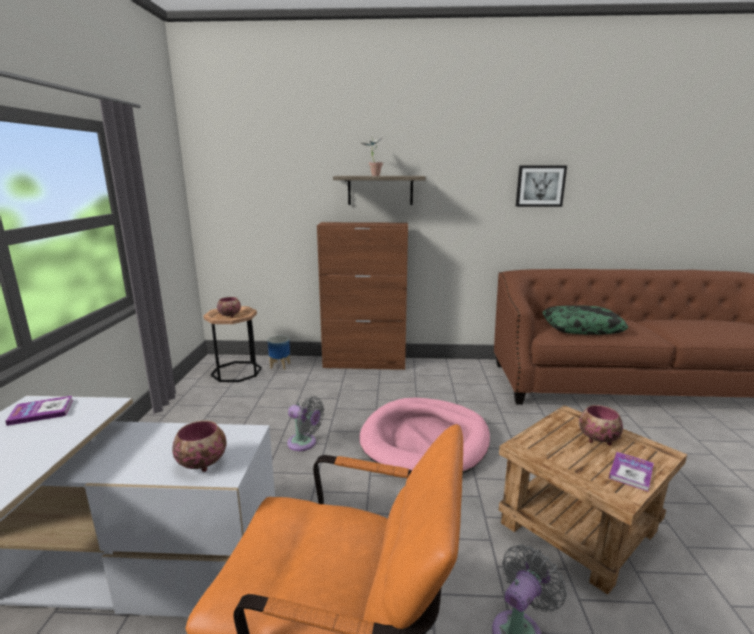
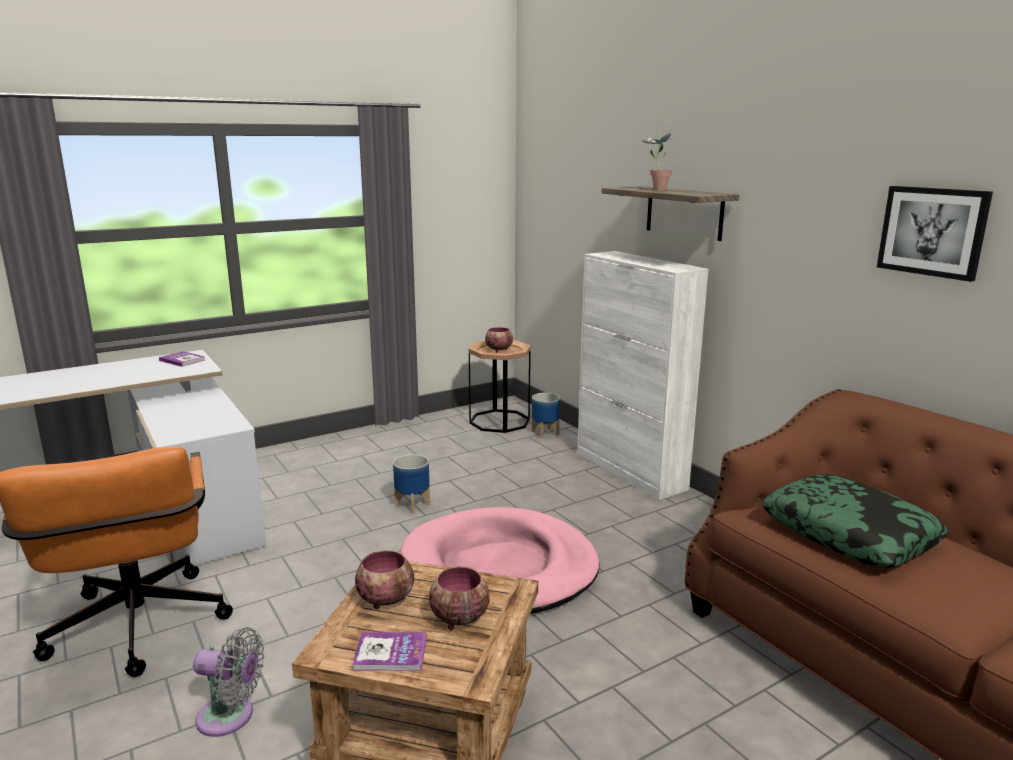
camera: 55 degrees right, 0 degrees up
(203, 463) = (181, 428): bowl -> bowl (387, 599)
(304, 443) = (413, 505): grey fan -> planter
(365, 363) = (630, 471): brown cabinet -> white cabinet

